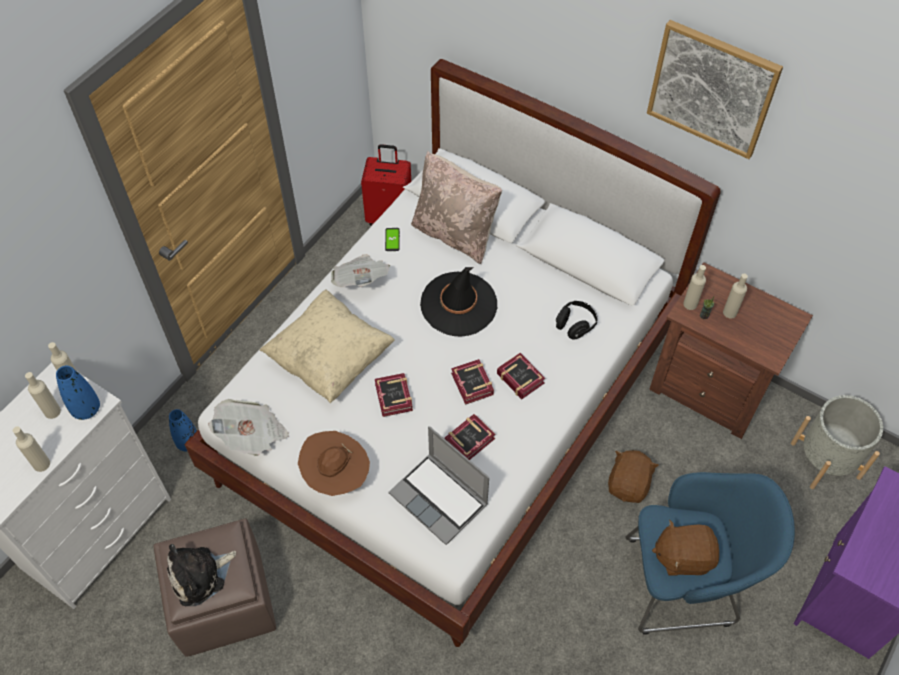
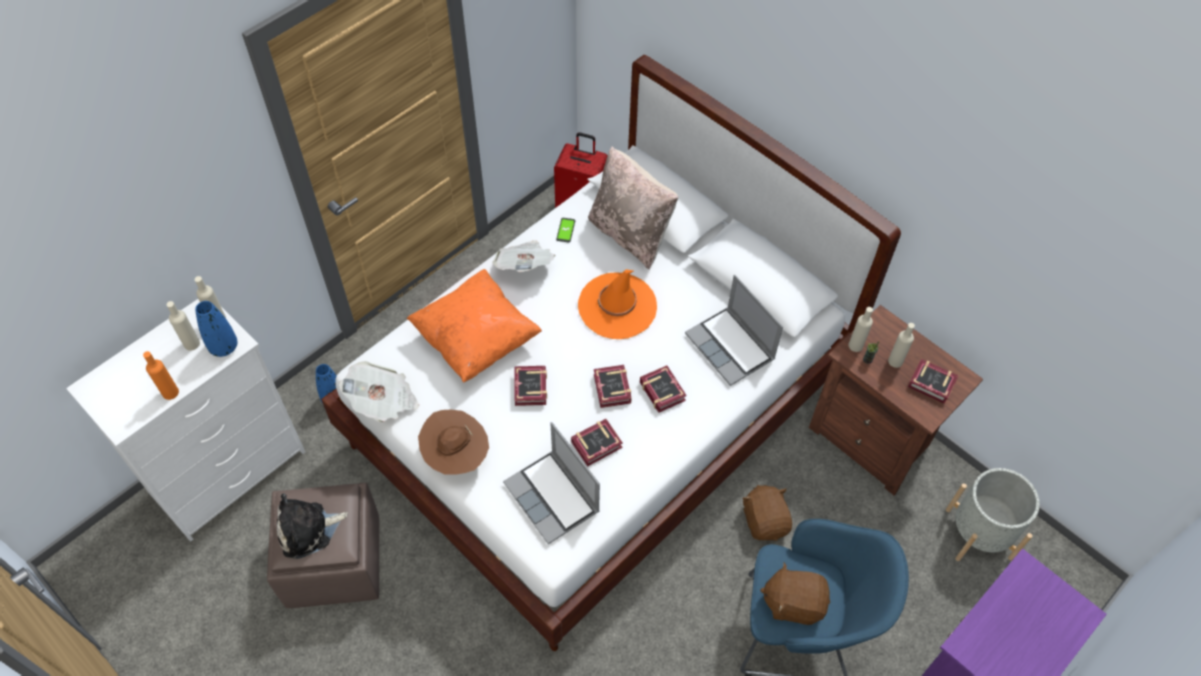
camera: 10 degrees right, 0 degrees up
(41, 464) = (170, 392): beige bottle -> orange bottle
(330, 359) = (476, 339): beige pillow -> orange pillow
(459, 304) = (617, 306): black hat -> orange hat
(575, 325) = (731, 347): black headphones -> laptop
(629, 484) = (765, 521): brown plush toy -> brown plush toy turned 45 degrees counterclockwise
(712, 89) = (900, 126): picture -> none
(769, 329) = (933, 385): none -> book

